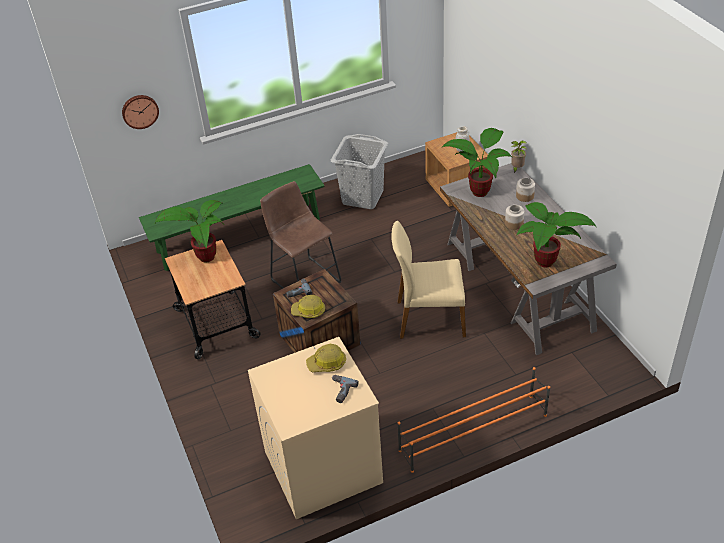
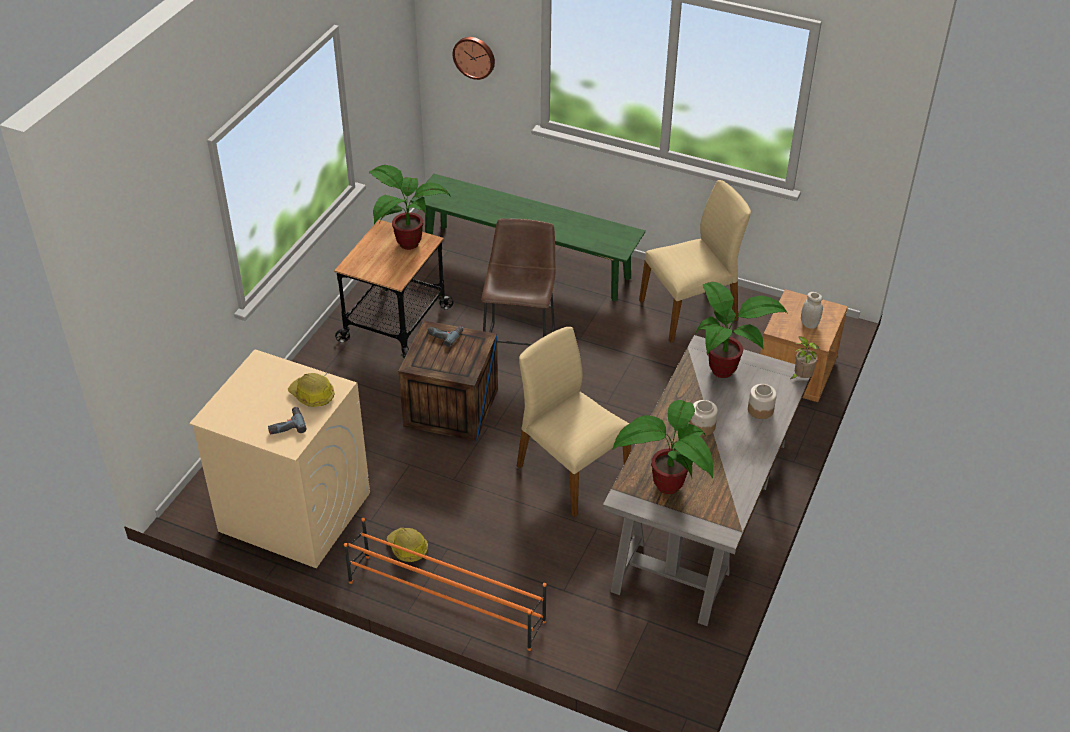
camera: 45 degrees right, 0 degrees up
(309, 311) = (426, 359): hard hat -> hard hat (407, 548)
(363, 197) = (690, 310): grey laundry basket -> beige chair

